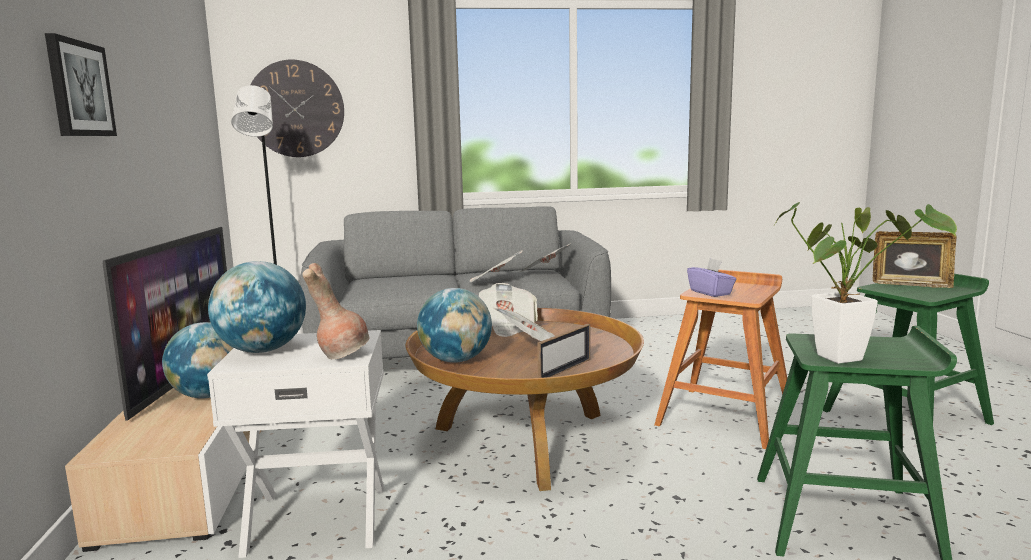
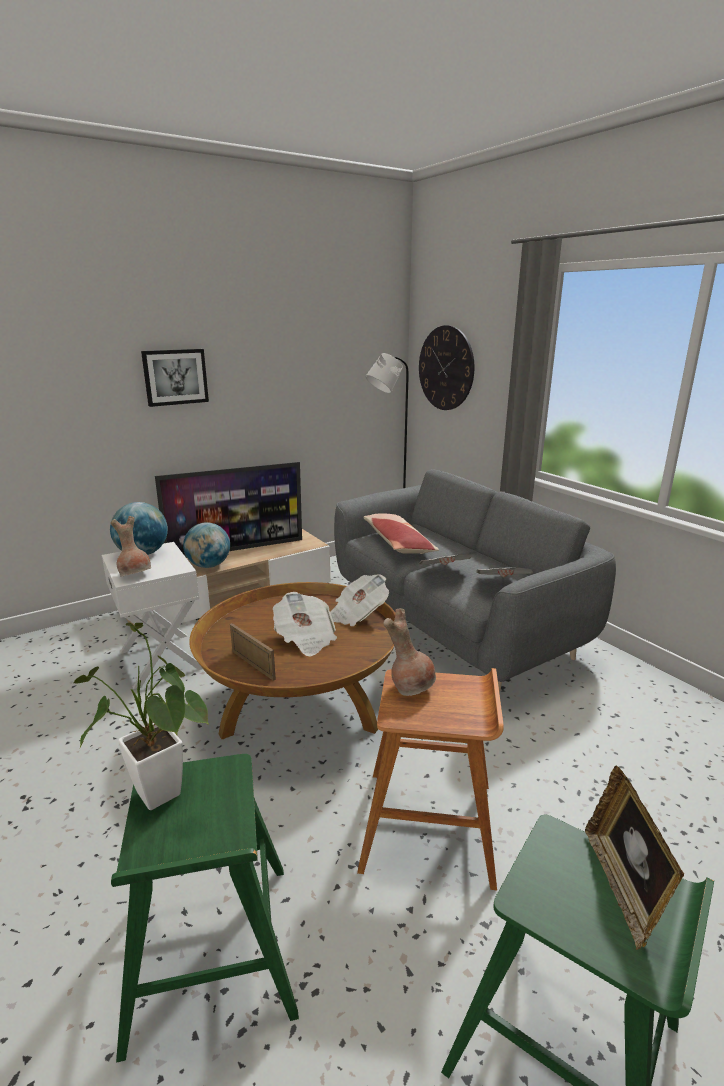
camera: 65 degrees right, 10 degrees up
(401, 285) = (398, 543): none -> pillow
(456, 360) = (257, 616): globe -> none
(565, 370) = (253, 665): picture frame -> picture frame turned 150 degrees counterclockwise
(711, 292) = (411, 687): purple tissue box -> brown vase

